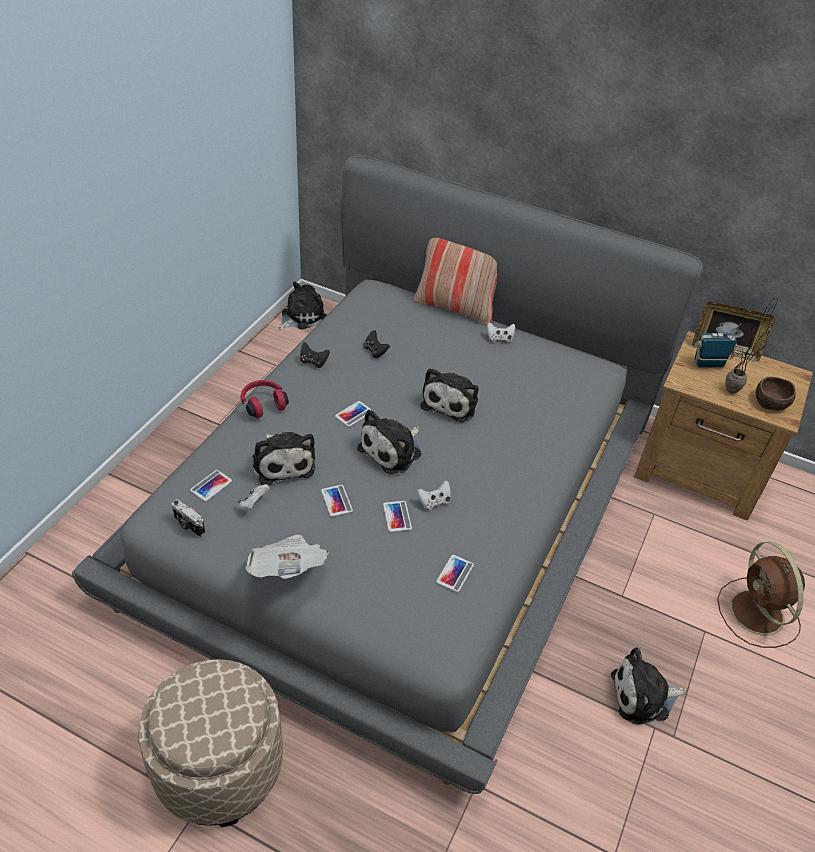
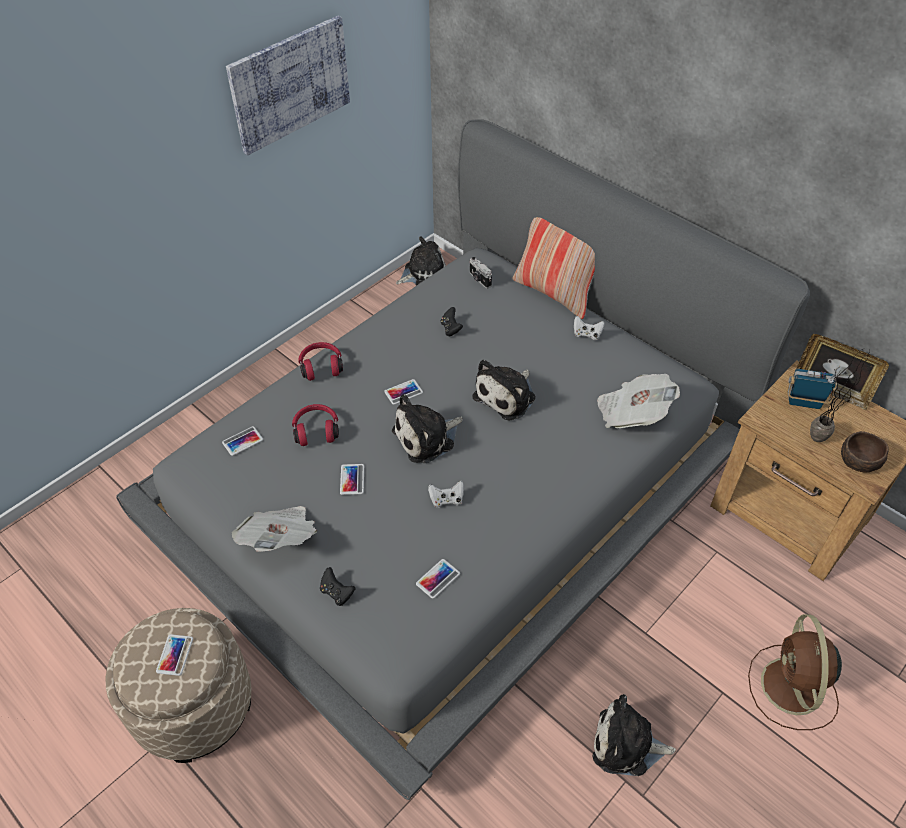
camera: 20 degrees right, 5 degrees up
(188, 526) = (208, 477): camera -> camera (479, 279)
(189, 130) = (290, 84): none -> picture
(253, 504) = (273, 468): white game controller -> none
(282, 462) = (316, 430): plush toy -> red headphones
(313, 362) = (386, 330): black game controller -> black game controller (337, 593)
(397, 516) = (404, 507): phone -> phone (175, 655)
(567, 399) = (632, 413): none -> newspaper

